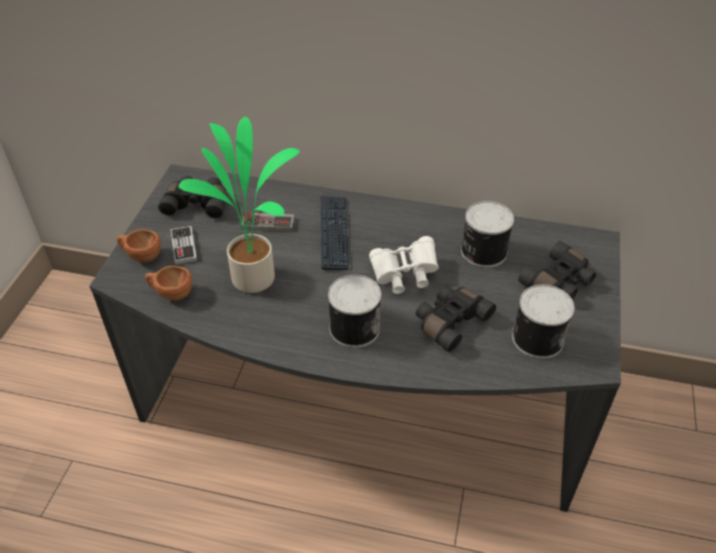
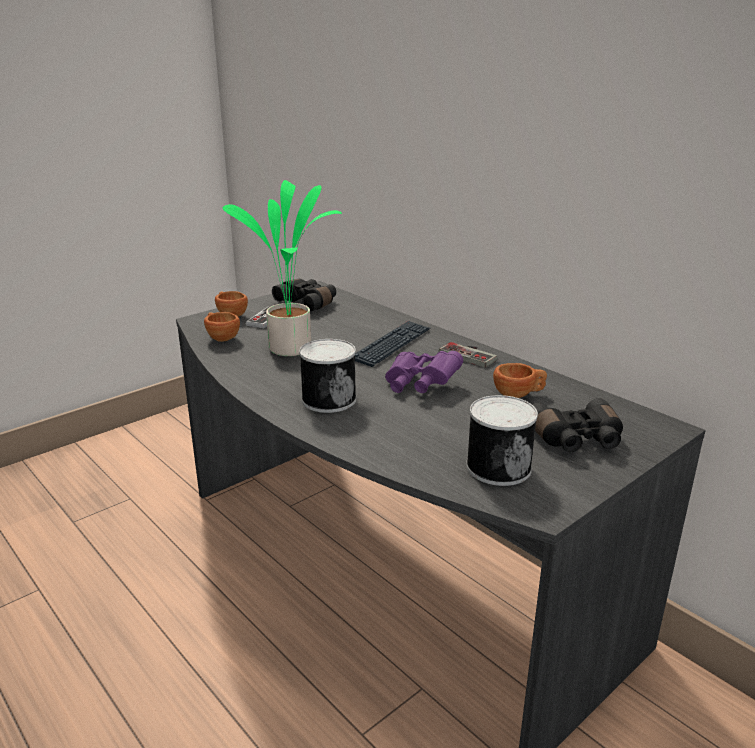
camera: 35 degrees right, 20 degrees down
(269, 219) = (350, 323): game controller -> game controller (471, 354)
(404, 275) = (419, 385): white binoculars -> purple binoculars
(450, 322) = (421, 425): black binoculars -> none
(482, 251) = (519, 394): can -> brown cup

